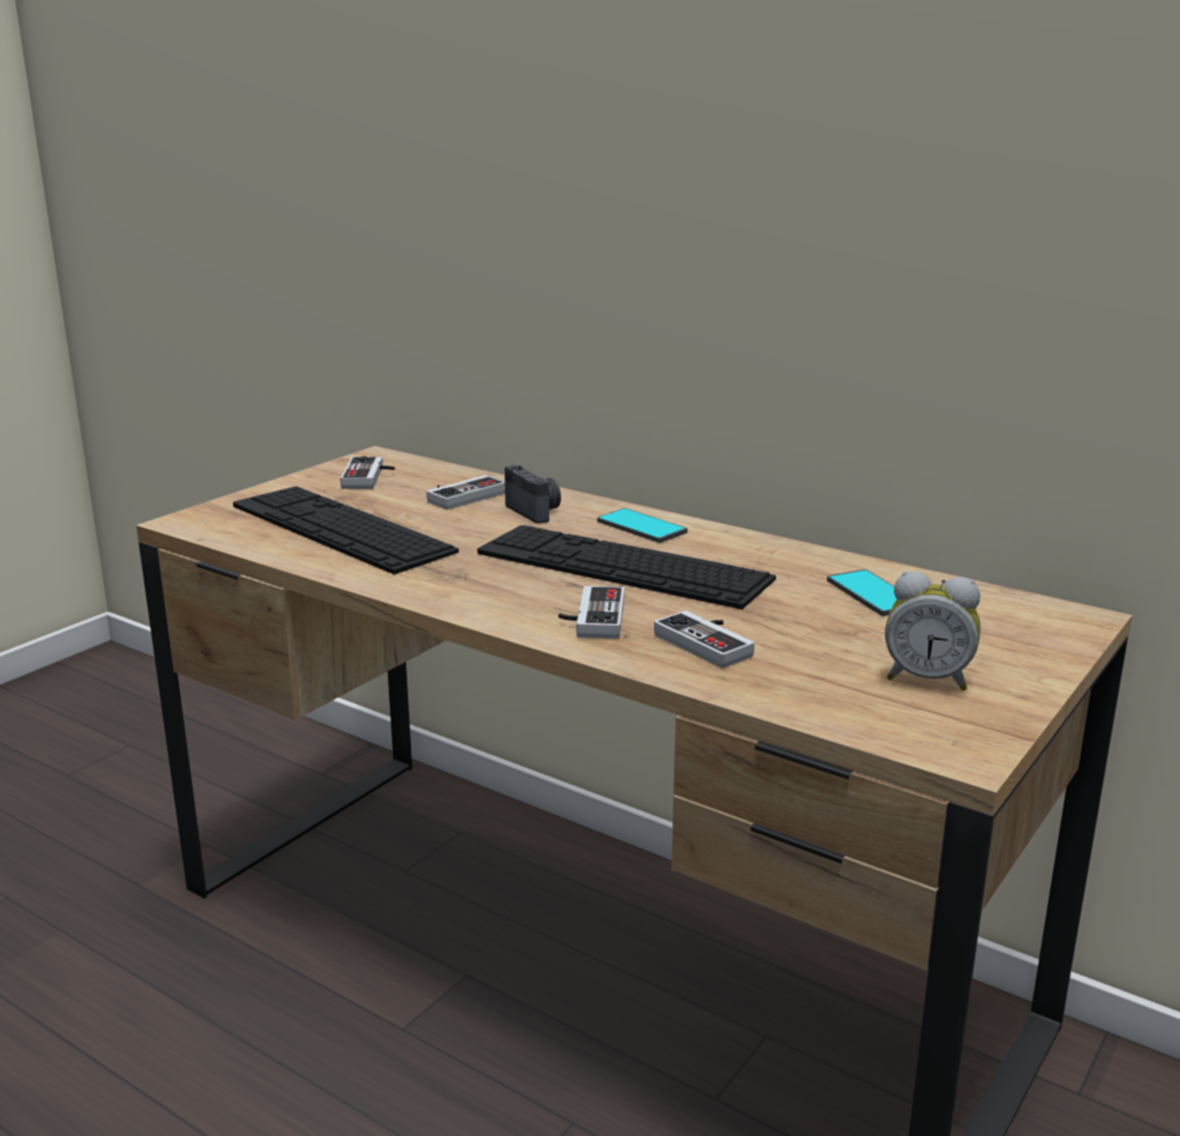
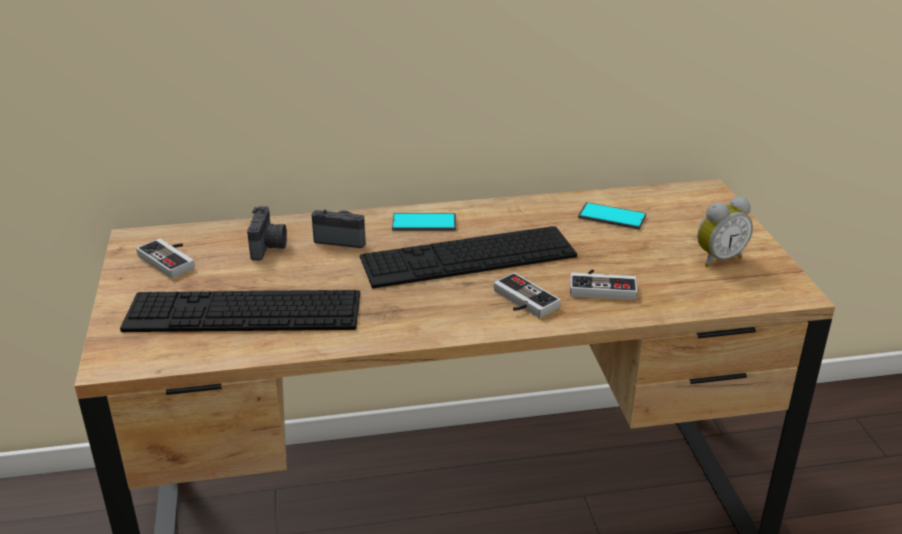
camera: 45 degrees left, 10 degrees up
(461, 495) = (269, 247): game controller -> camera

